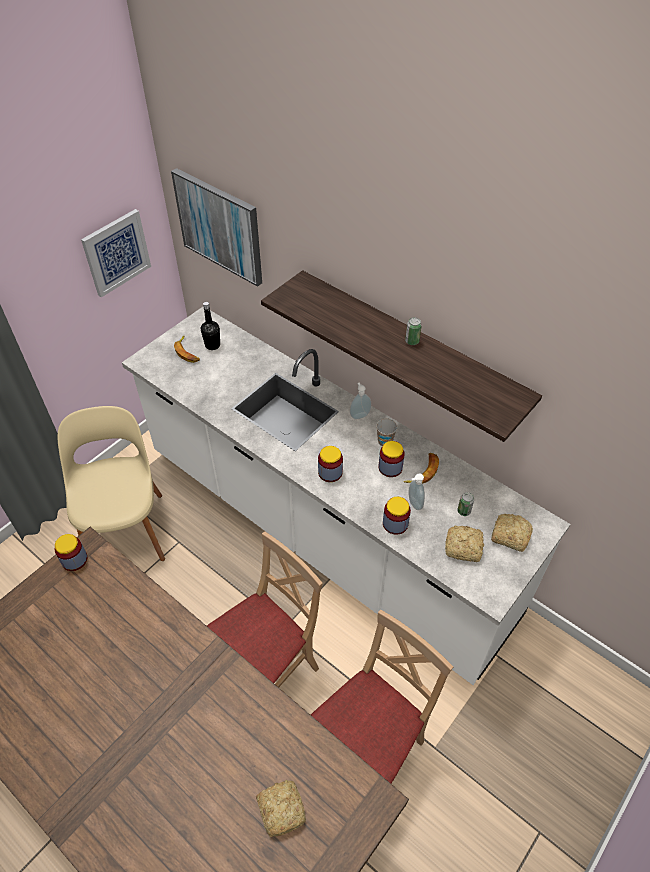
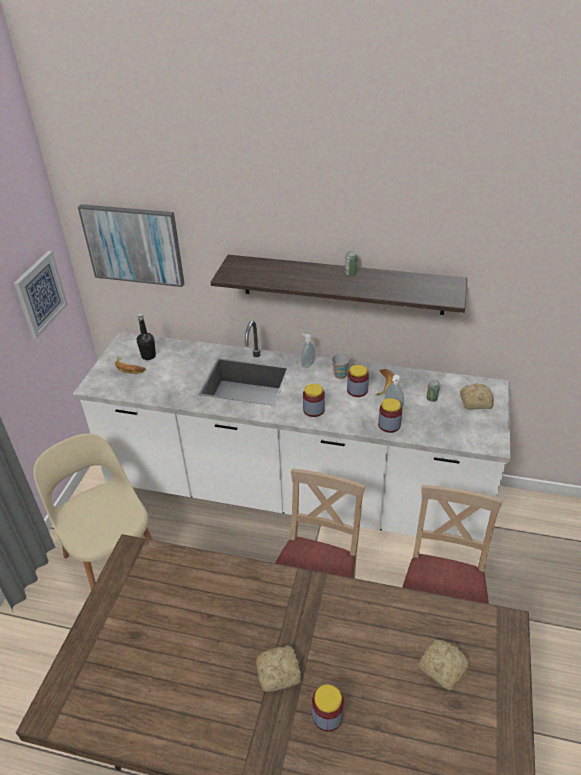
camera: 25 degrees left, 10 degrees down
(74, 560) = (125, 565): jar -> jar (327, 715)
(464, 548) = (450, 421): bread -> bread (280, 673)

